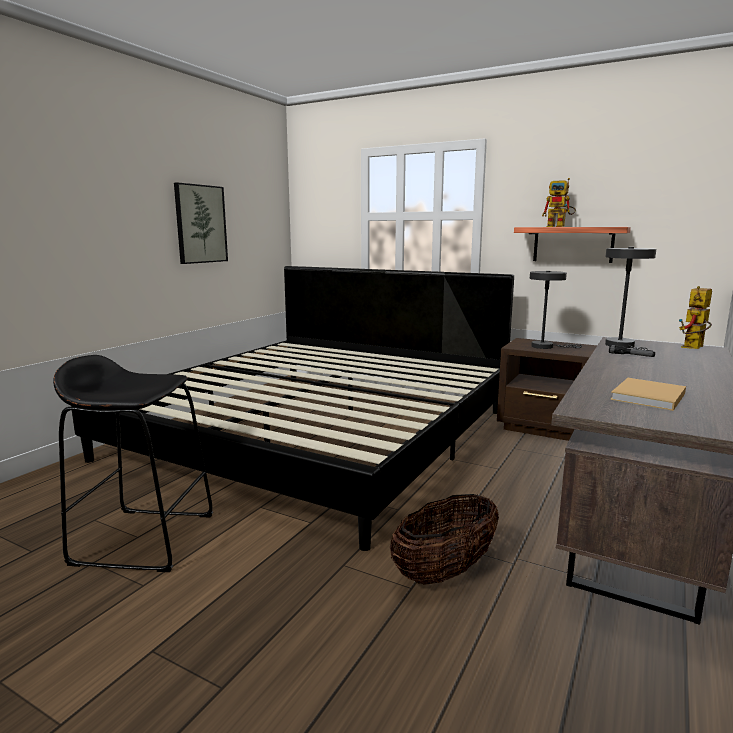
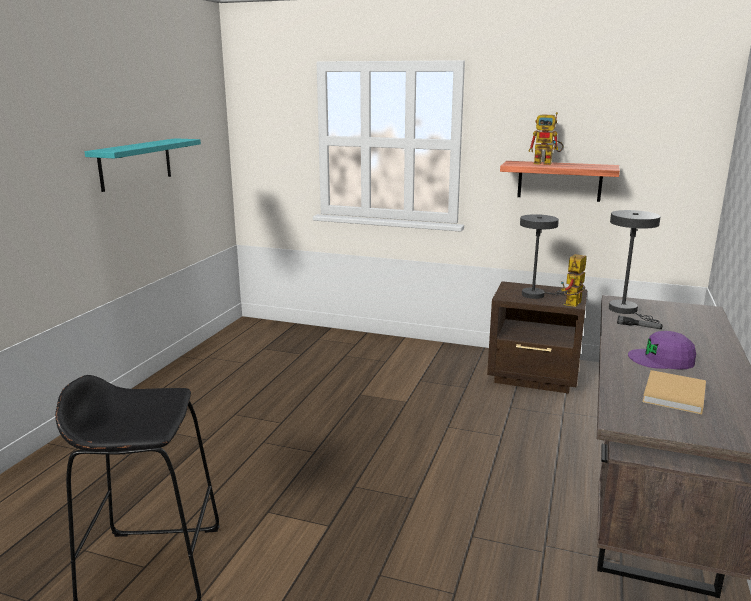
camera: 10 degrees left, 5 degrees up
(200, 224) = (135, 164): picture -> turquoise shelf
(317, 433) = (297, 405): bed -> none
(445, 571) = (481, 569): basket -> none
(645, 375) = (662, 359): none -> purple cap
(693, 348) = (692, 310): toy robot -> toy robot (573, 305)

